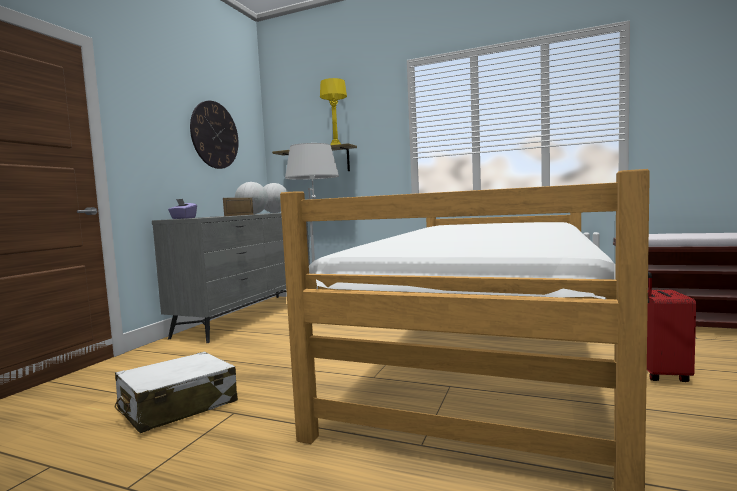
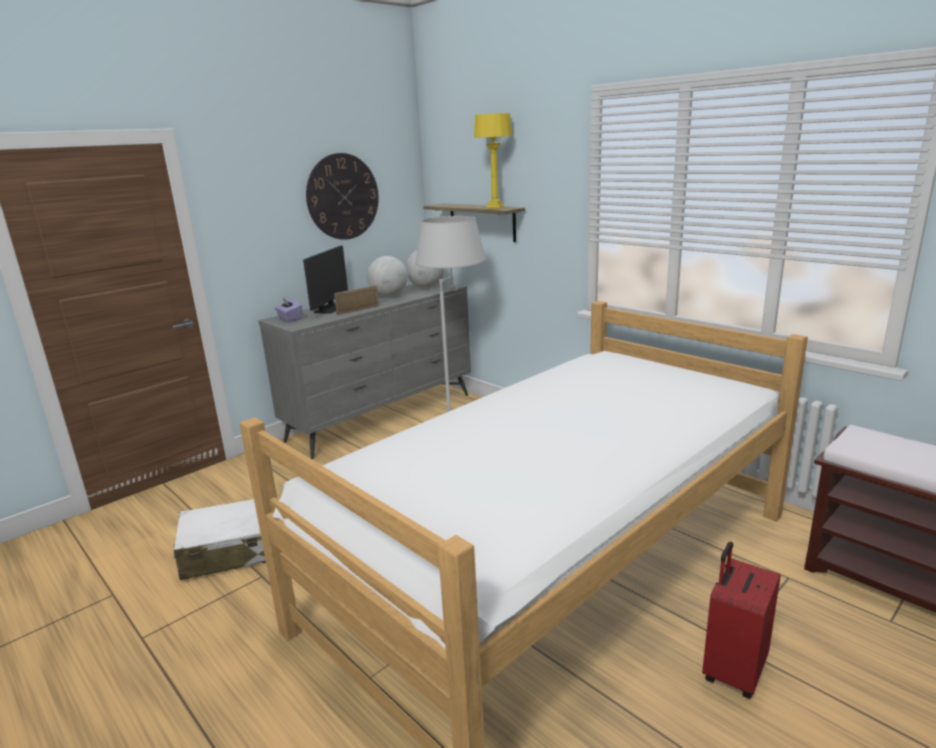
camera: 25 degrees right, 15 degrees up
(211, 216) = (328, 309): none -> monitor

